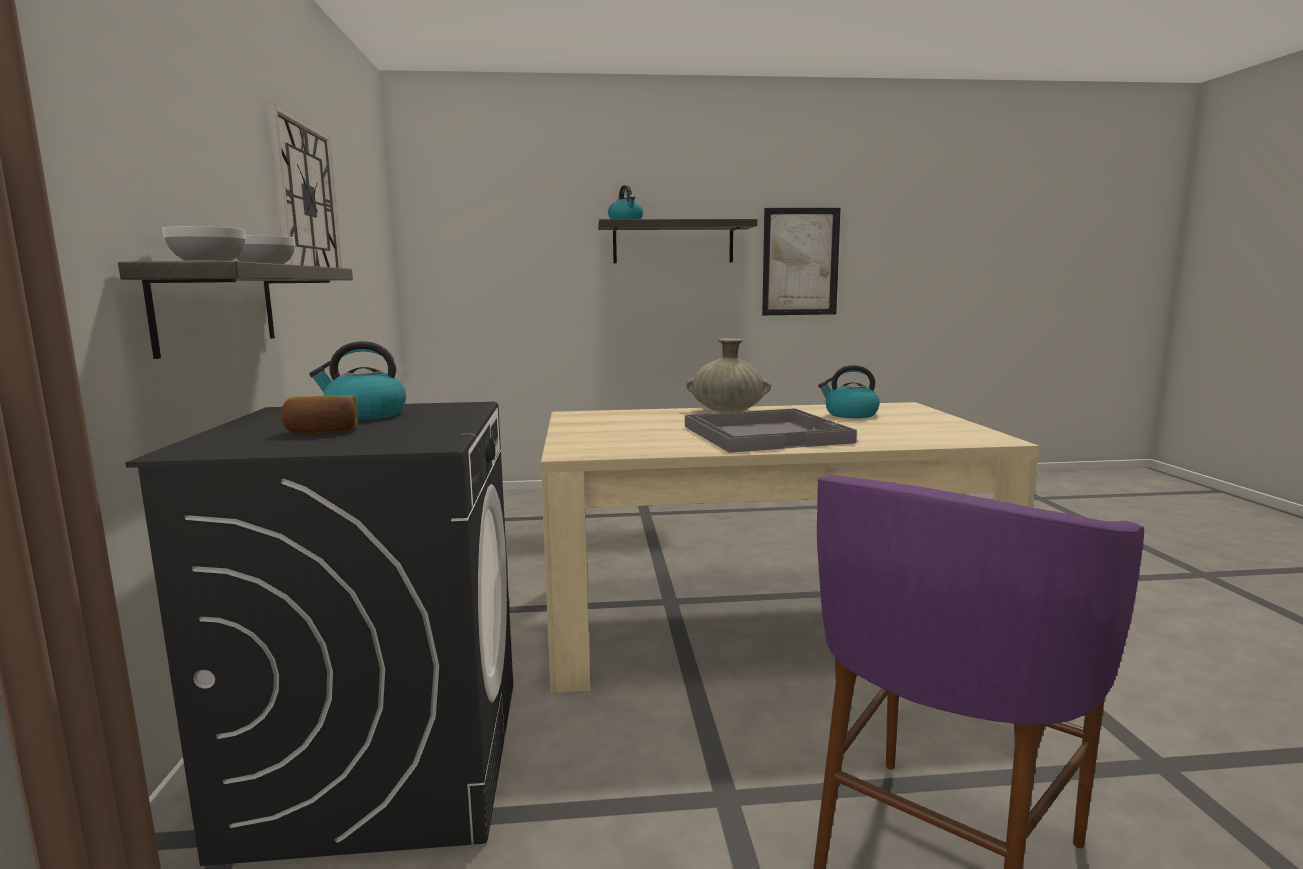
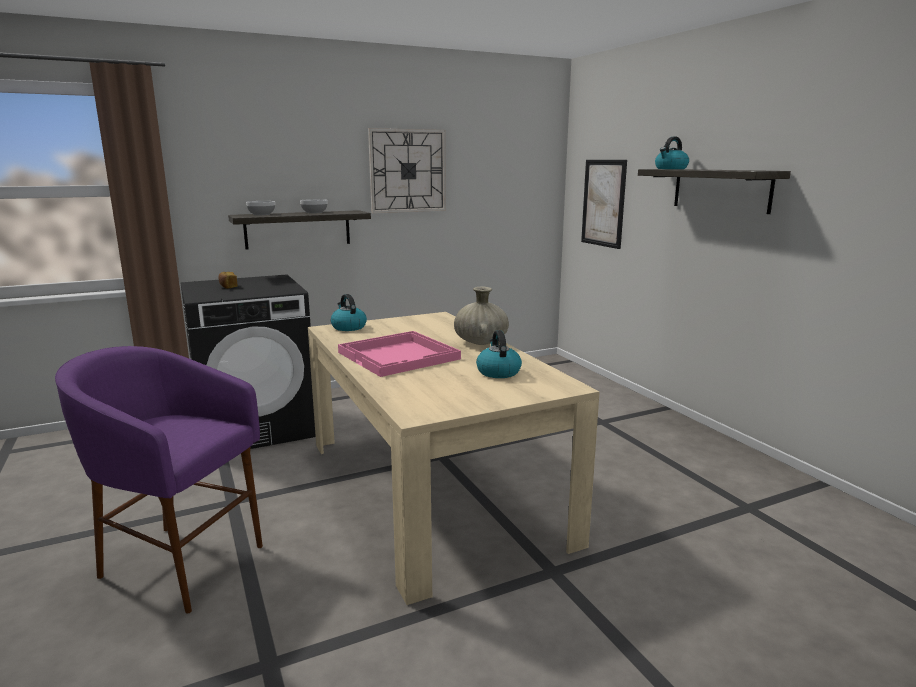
camera: 70 degrees right, 5 degrees up
(365, 415) = (265, 285): kettle -> kettle (348, 327)
(766, 434) = (400, 356): grey tray -> pink tray
(800, 262) = (844, 221): picture -> picture (603, 203)

